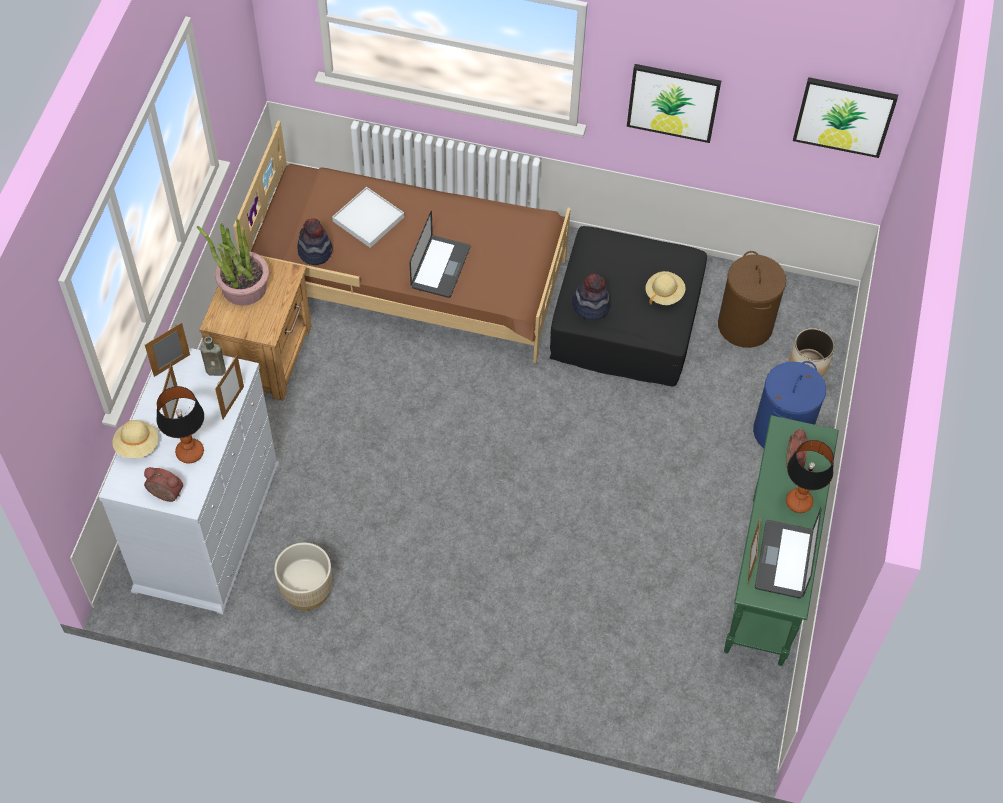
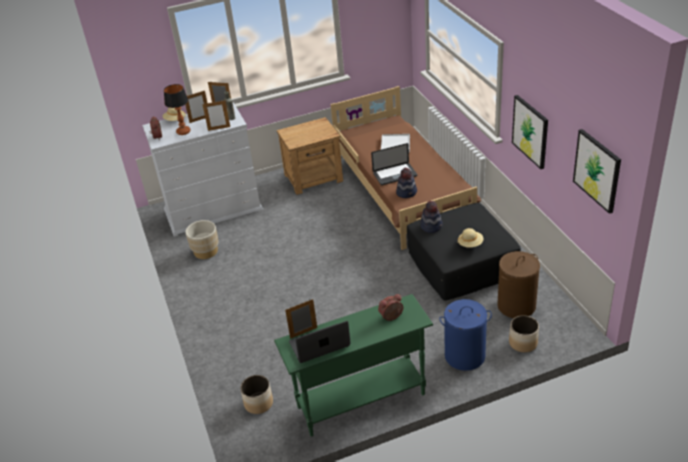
camera: 60 degrees right, 20 degrees down
(243, 287) = (310, 128): potted plant -> none
(315, 251) = (361, 142): hat -> hat (407, 192)
(683, 692) = (258, 403): none -> planter
(799, 502) = (364, 332): table lamp -> none

